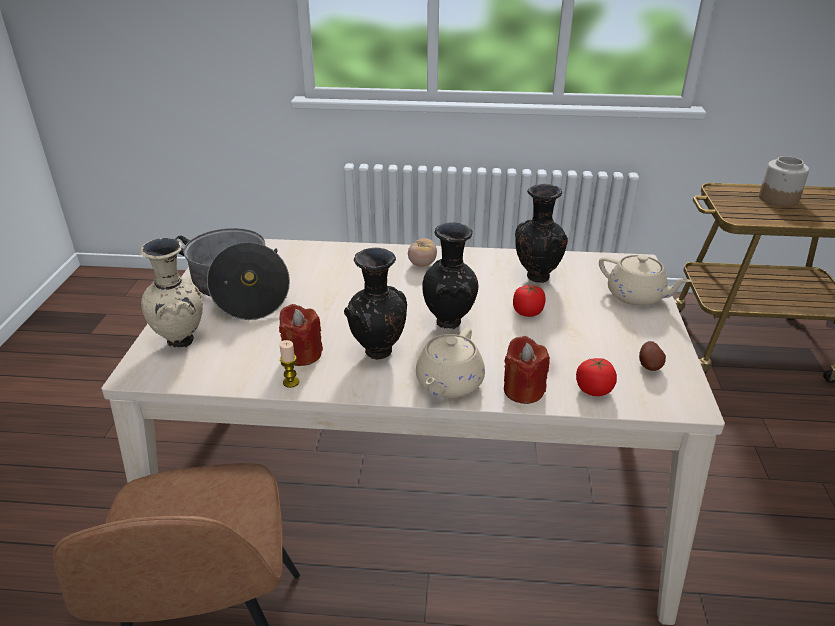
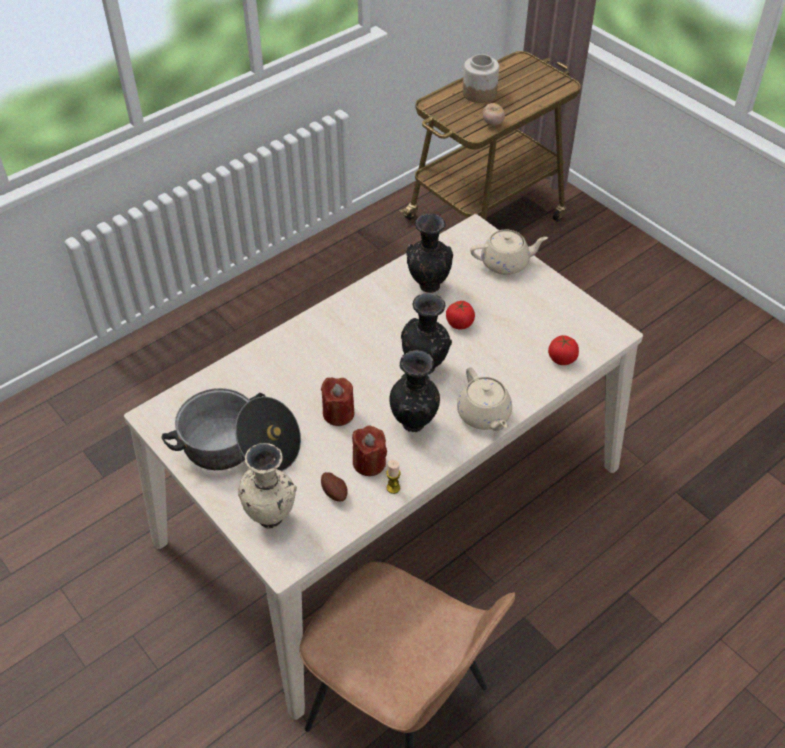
camera: 45 degrees left, 15 degrees up
(422, 264) = (337, 327): tomato -> tomato (493, 123)
(523, 390) = (528, 388): red candle -> red candle (338, 413)
(650, 366) = (571, 318): potato -> potato (335, 492)

